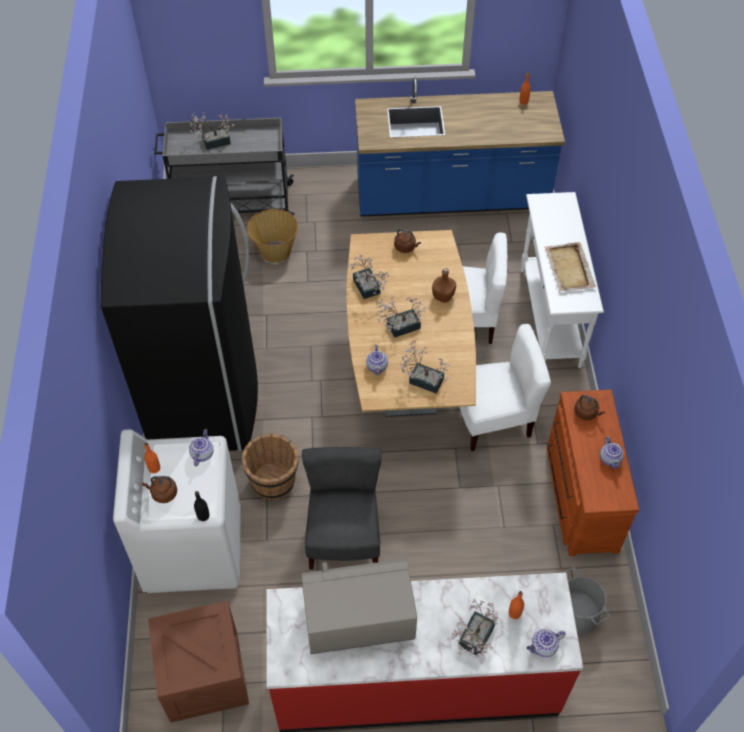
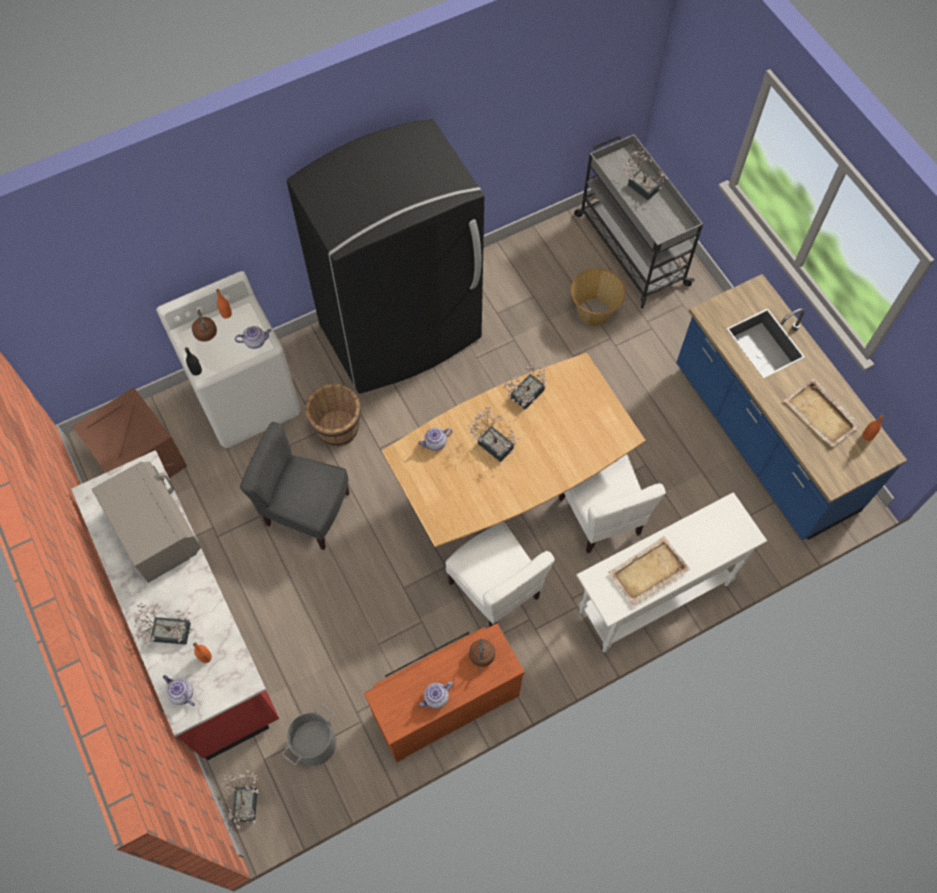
camera: 65 degrees right, 10 degrees up
(344, 538) = (307, 511): grey chair -> grey chair turned 135 degrees counterclockwise
(406, 247) = (597, 408): brown kettle -> none
(422, 379) = (440, 488): potted plant -> potted plant (246, 800)
(443, 296) = (551, 466): brown bottle -> none
(493, 117) = (821, 414): none -> beige tray

